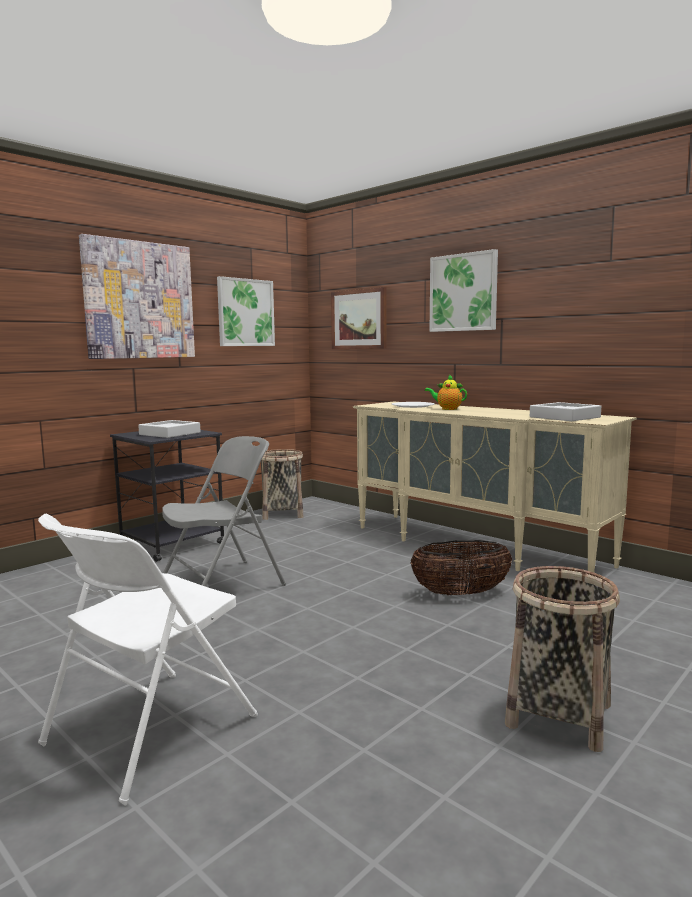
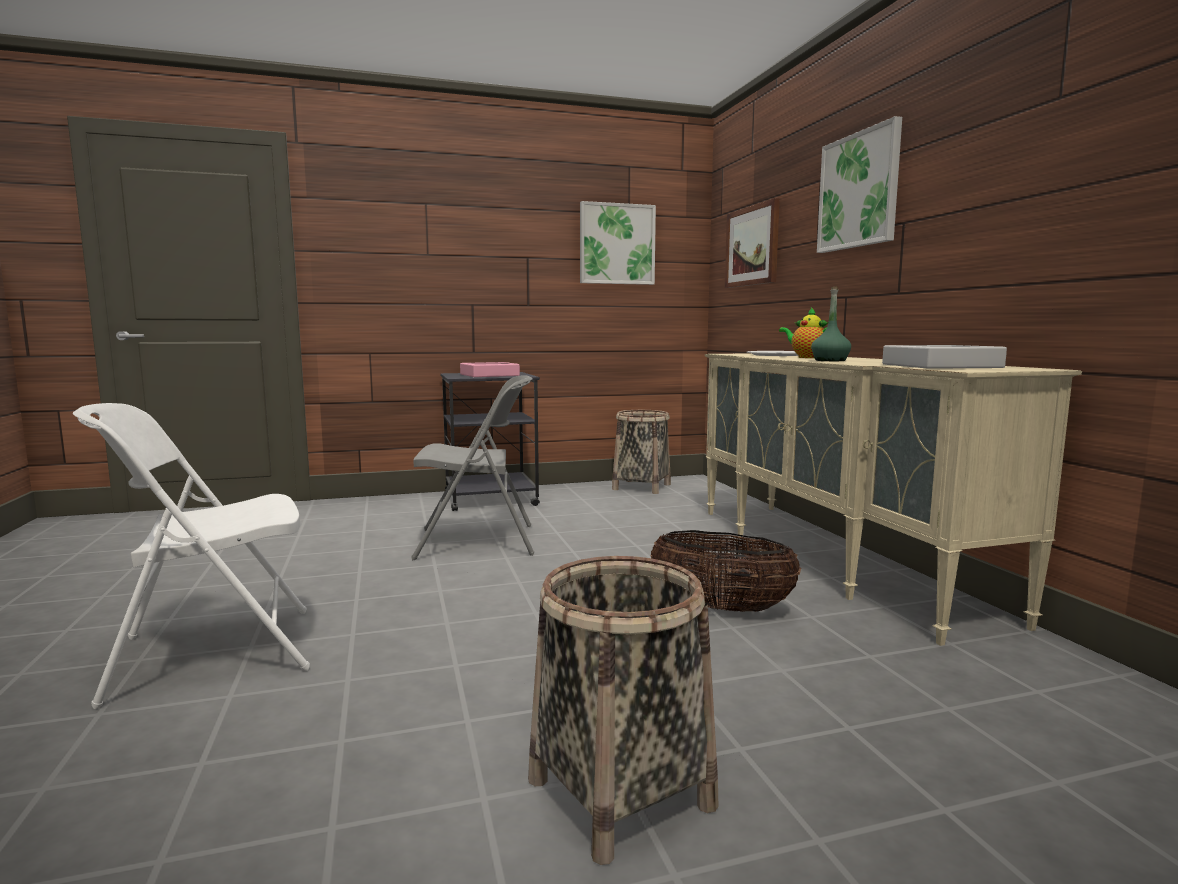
camera: 30 degrees right, 0 degrees up
(139, 300) = (481, 230): picture -> none
(170, 433) = (489, 375): grey tray -> pink tray
(481, 413) = (830, 360): none -> green bottle

